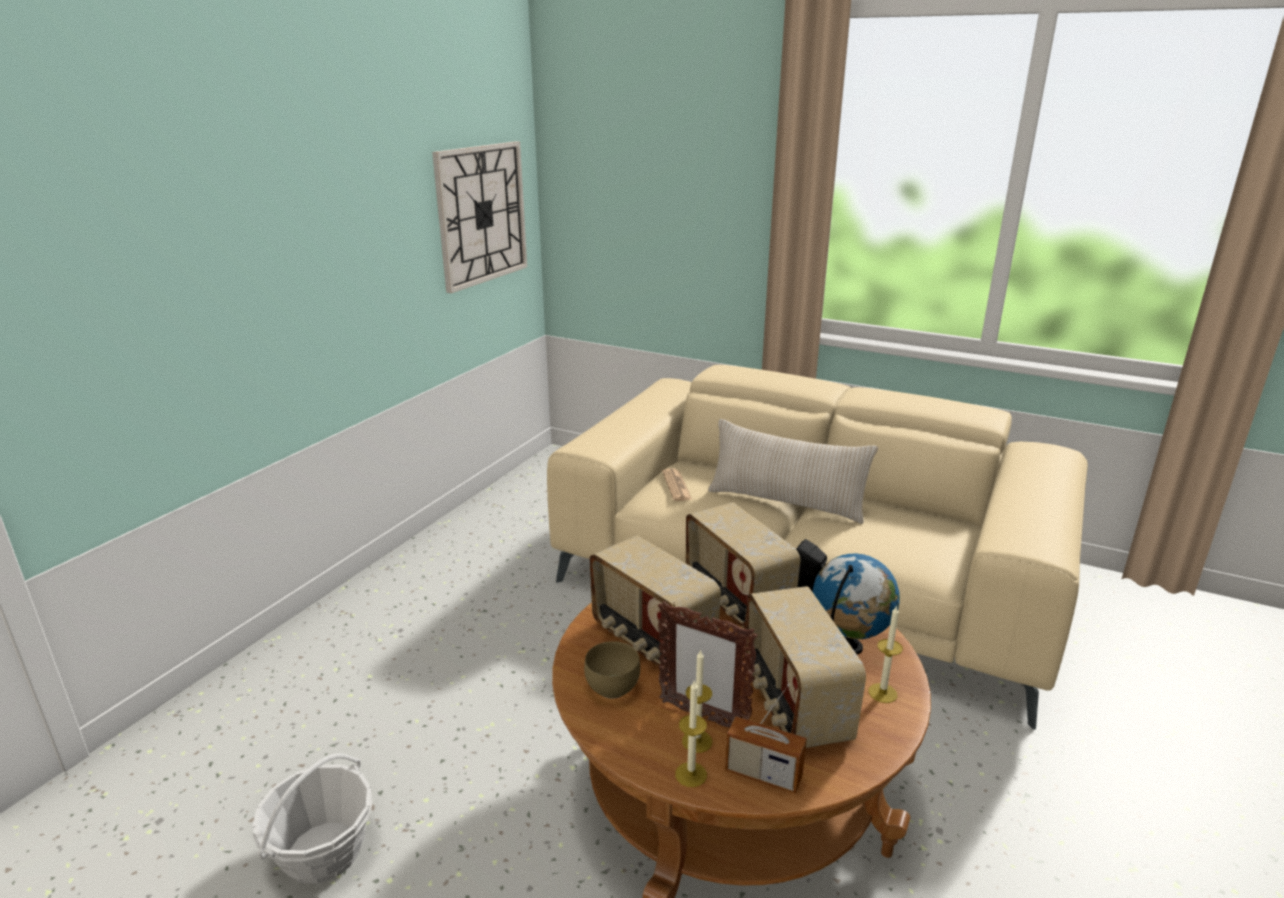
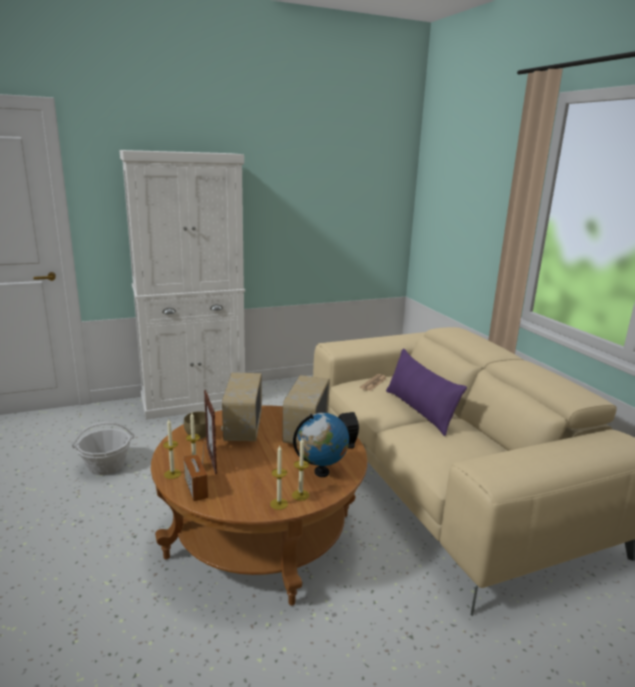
camera: 40 degrees right, 5 degrees down
(317, 643) = (194, 401): none -> white cabinet
(481, 214) = (362, 217): wall clock -> none
(786, 502) = (419, 411): beige pillow -> purple pillow
(793, 705) = (253, 477): radio -> none
(884, 722) = (279, 504): none -> candle

